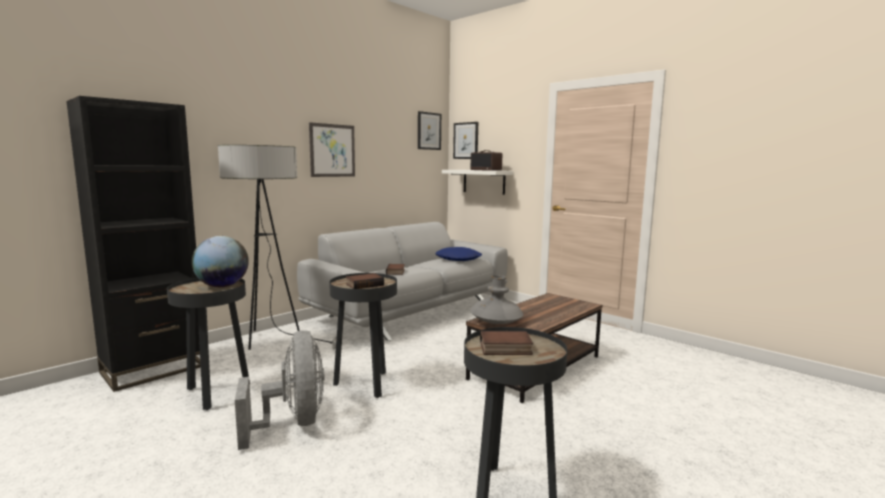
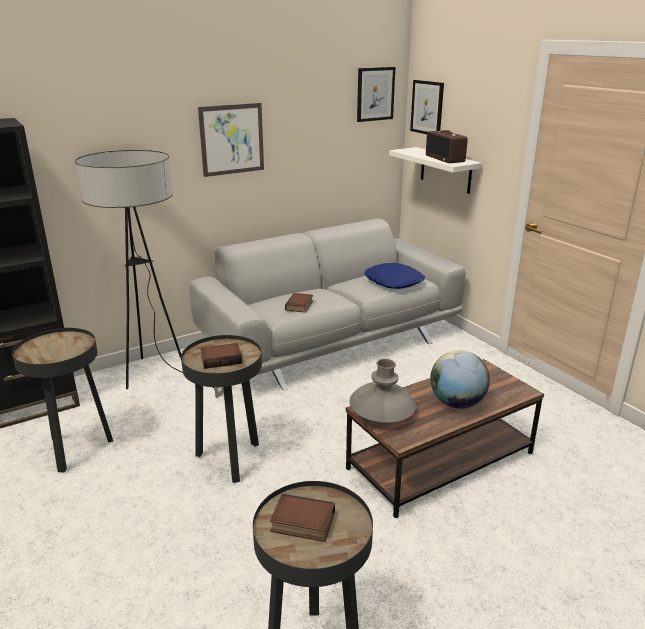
camera: 15 degrees right, 15 degrees up
(222, 286) = (71, 347): globe -> globe (456, 403)
(293, 423) = (136, 506): grey fan -> none

